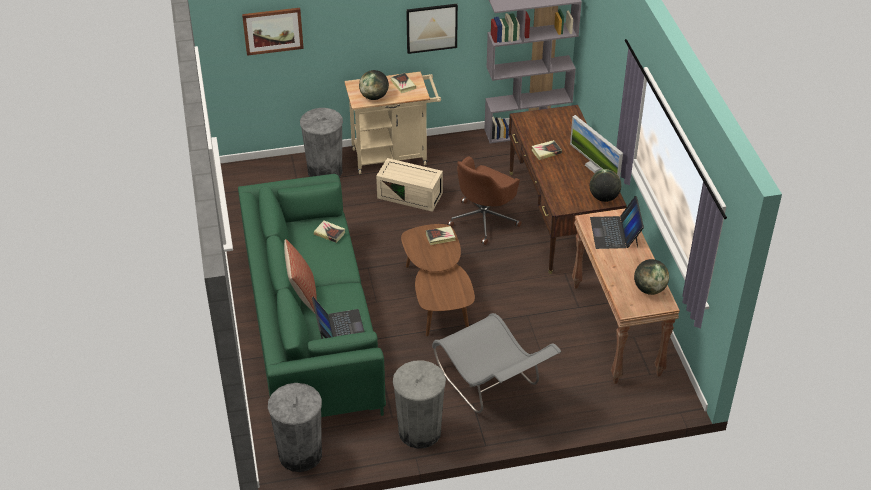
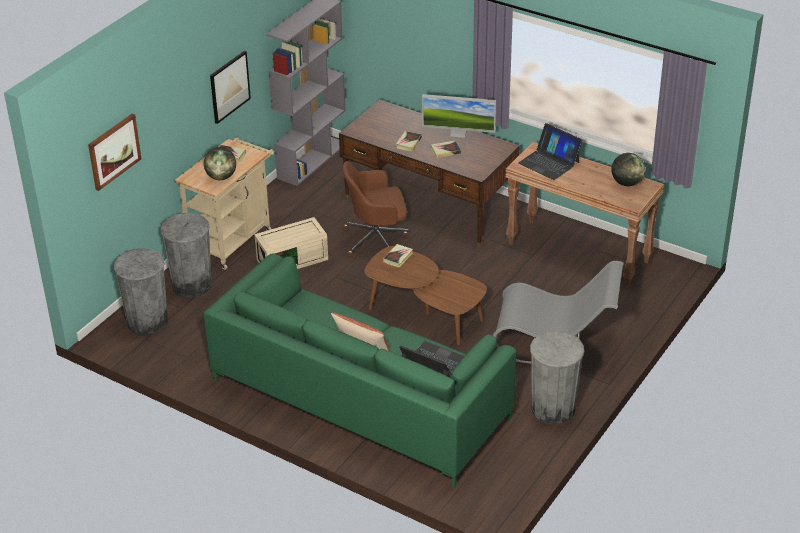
camera: 45 degrees left, 5 degrees down
(300, 454) = (495, 487): grey trash can -> grey trash can (147, 322)
(329, 233) = (315, 306): book -> book (445, 151)
(484, 219) = (377, 240): brown office chair -> brown office chair turned 90 degrees clockwise
(604, 197) = (497, 149): globe -> none

